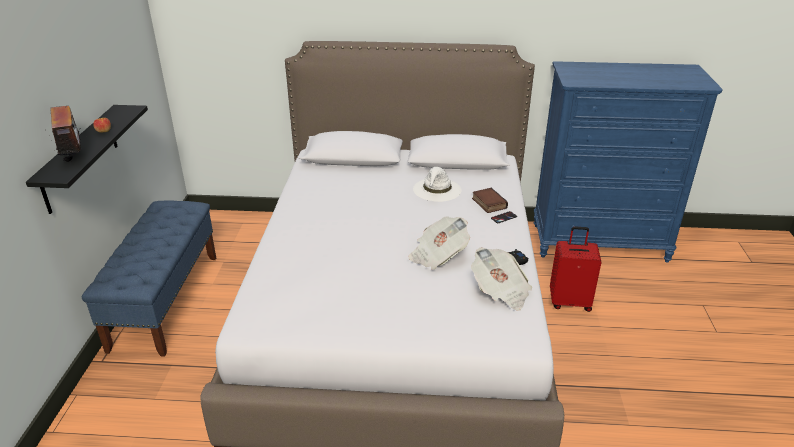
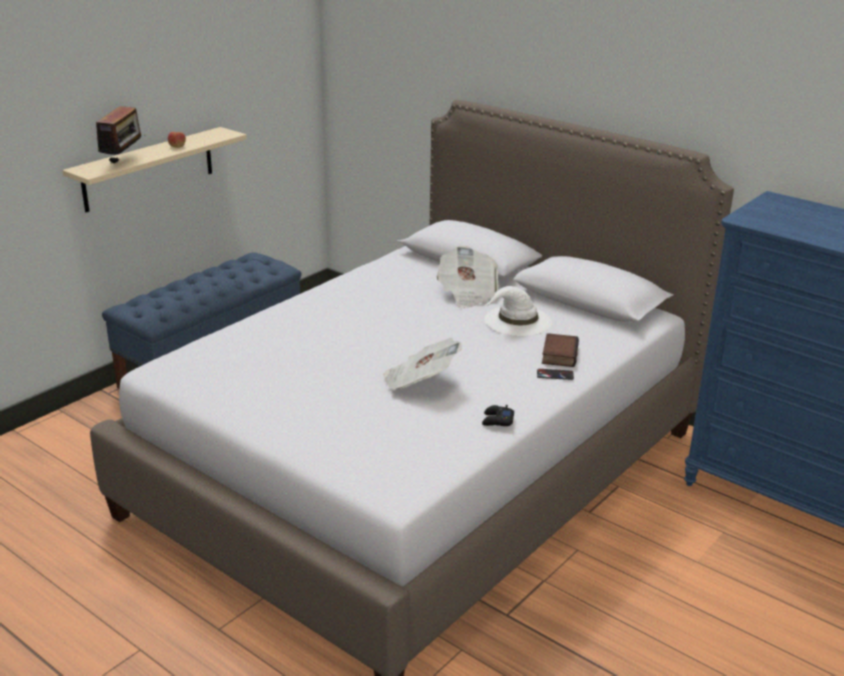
camera: 35 degrees right, 5 degrees down
(80, 158) = (148, 169): black shelf -> beige shelf
(500, 291) = (436, 441): newspaper -> newspaper (467, 293)
(569, 301) = (659, 548): red suitcase -> none

